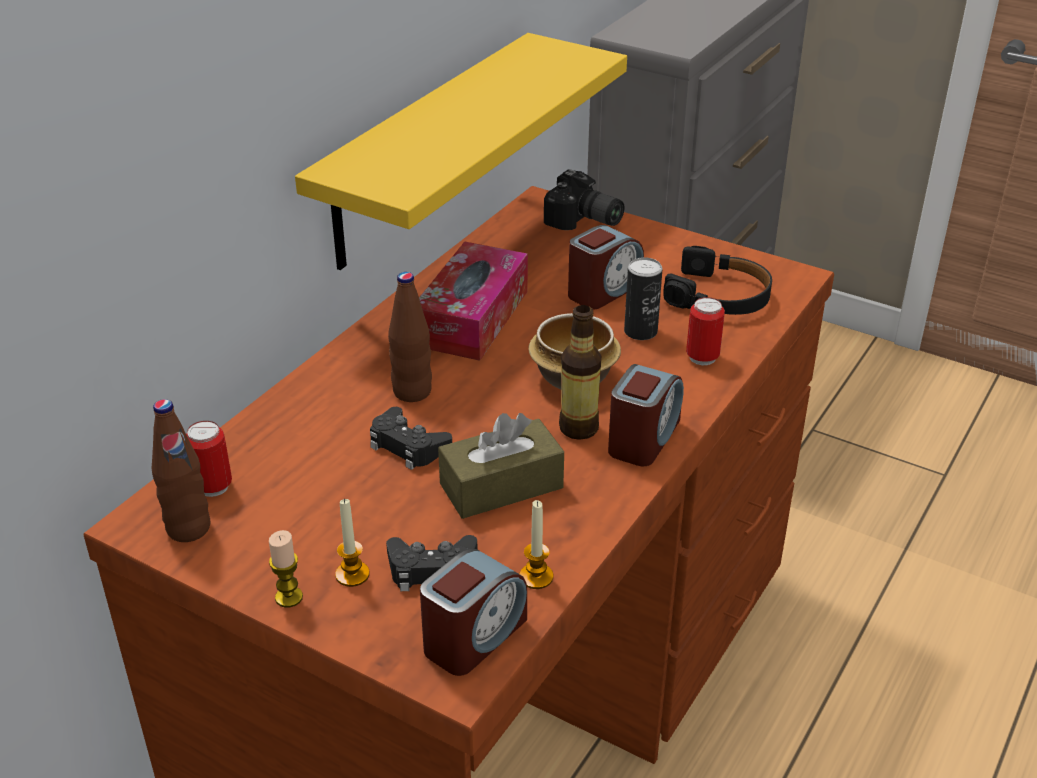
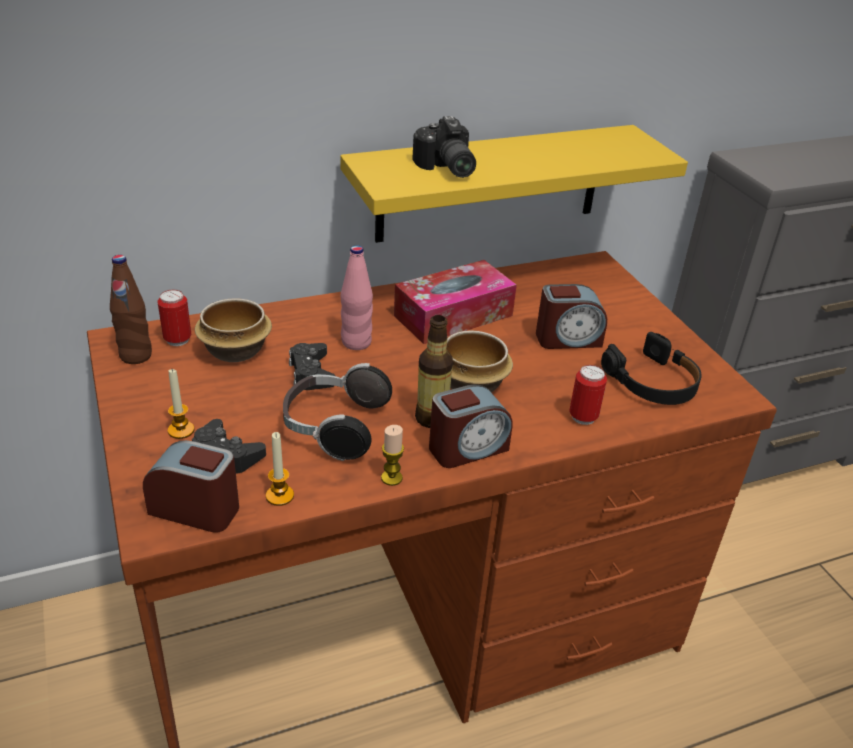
camera: 35 degrees right, 0 degrees up
(289, 597) = (132, 423): candle -> candle (391, 478)
(295, 466) = (234, 351): none -> bowl
(412, 392) = (356, 342): brown bottle -> pink bottle
(474, 636) = (196, 509): alarm clock -> alarm clock turned 150 degrees counterclockwise
(501, 486) = (334, 427): brown tissue box -> headphones
(583, 221) = (612, 288): camera -> camera (445, 168)
(640, 331) = (559, 378): can -> none

